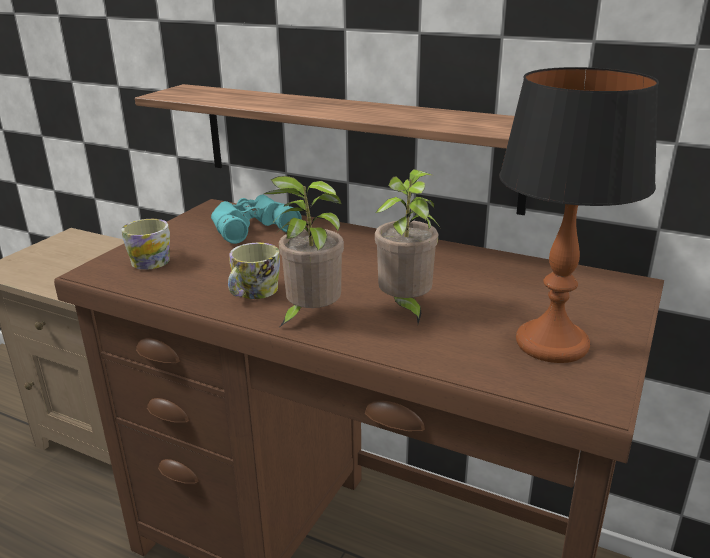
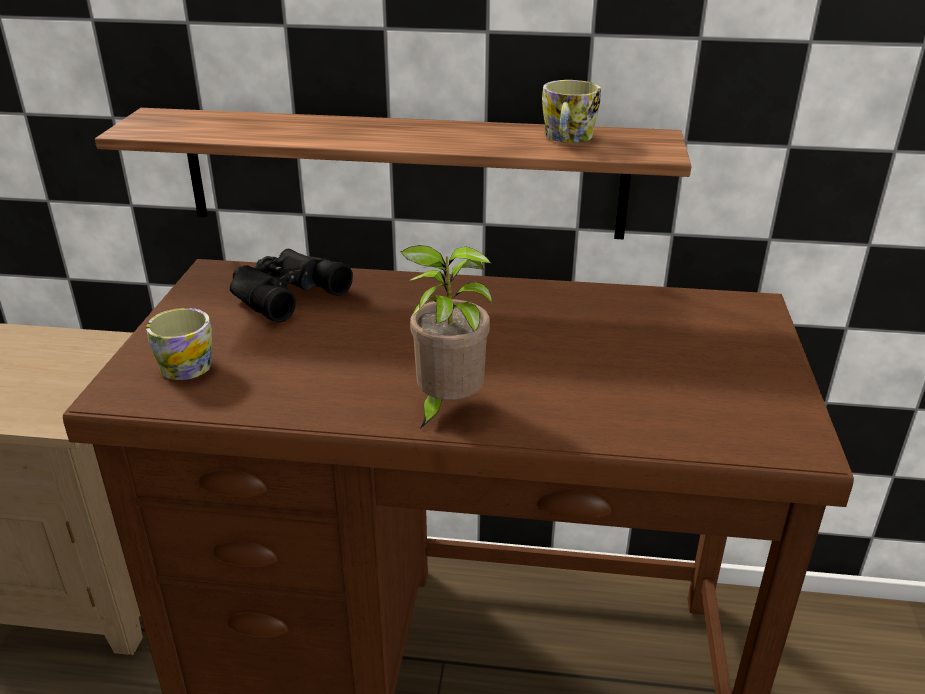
camera: 20 degrees left, 5 degrees up
(250, 226) = (282, 293): turquoise binoculars -> black binoculars
(253, 293) = (354, 388): mug -> mug (567, 139)
(405, 308) = (546, 375): potted plant -> none
(553, 343) = (724, 390): table lamp -> none

